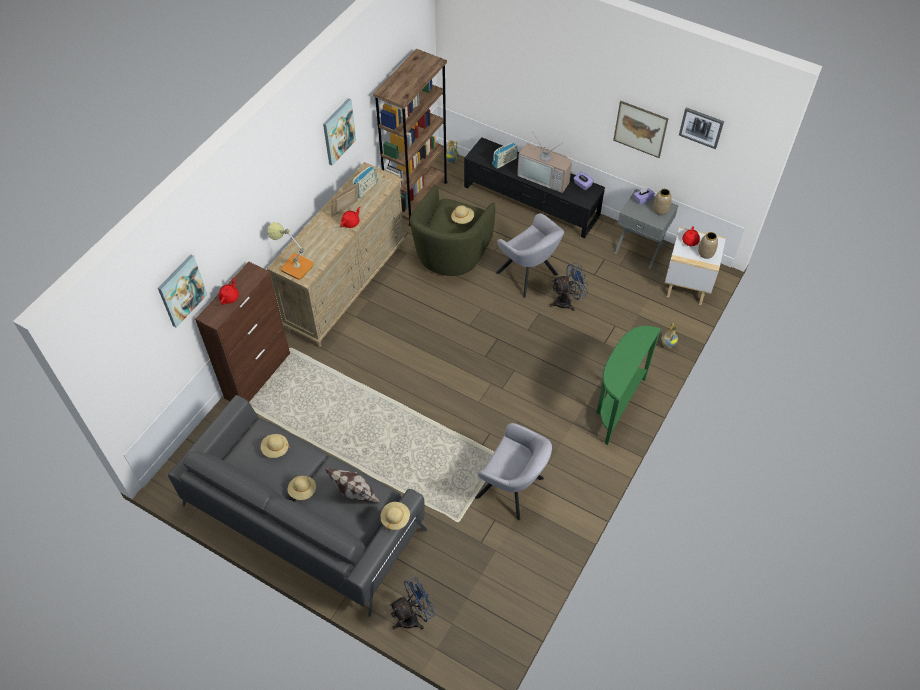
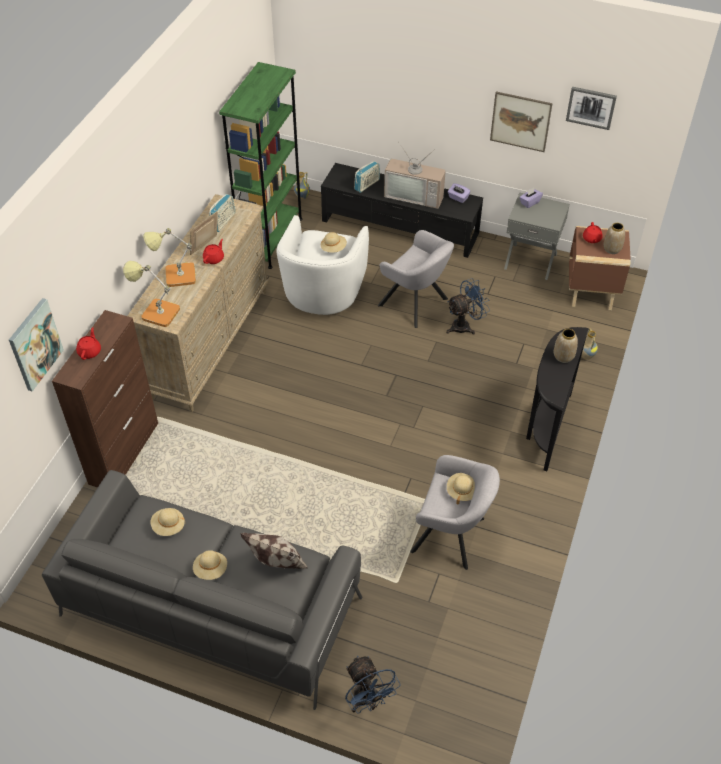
camera: 10 degrees left, 5 degrees down
(316, 234) = (175, 276): none -> table lamp
(338, 131) = (187, 155): picture -> none
(395, 518) = (332, 582): beige hat -> beige hat (462, 491)
(413, 617) = (367, 701): blue fan -> blue fan turned 105 degrees clockwise
(416, 198) = (271, 239): brown bookcase -> green bookcase
(450, 254) = (322, 293): green armchair -> white armchair
(616, 406) = (546, 428): green console table -> black console table
(660, 210) = (551, 211): vase -> vase (563, 356)
(687, 285) = (591, 291): white side table -> brown side table

